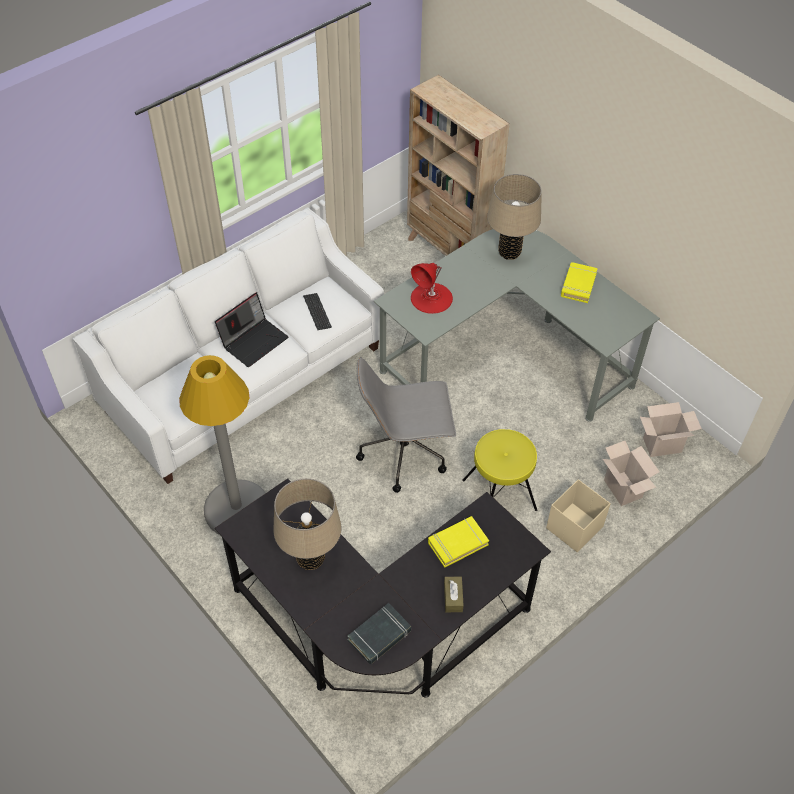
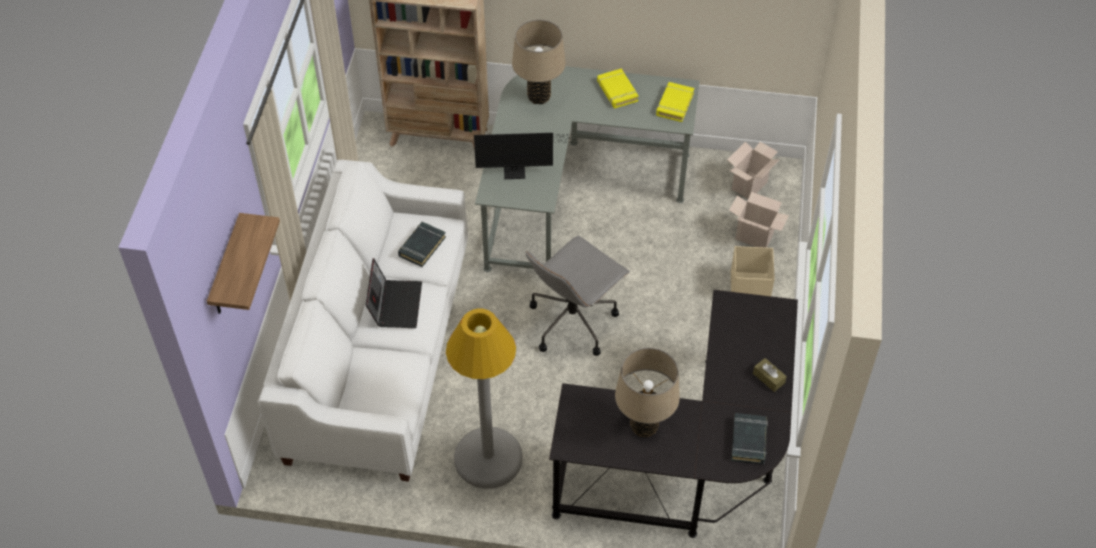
camera: 40 degrees left, 0 degrees up
(85, 212) = (226, 268): none -> shelf
(317, 312) = (421, 246): keyboard -> black book
(431, 298) = (518, 171): red table lamp -> monitor
(457, 543) = (732, 340): yellow book -> yellow book (674, 104)
(500, 495) = (674, 302): yellow stool -> none

